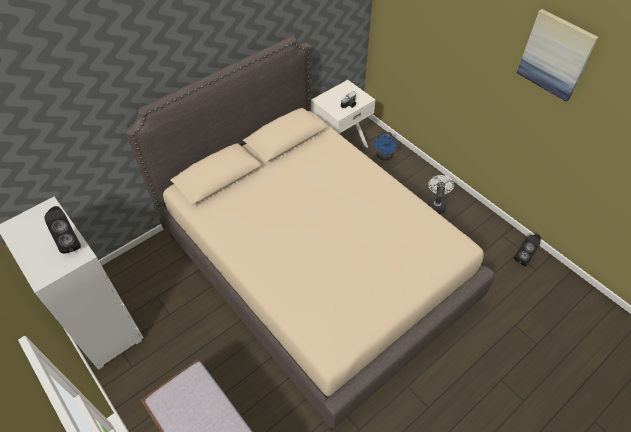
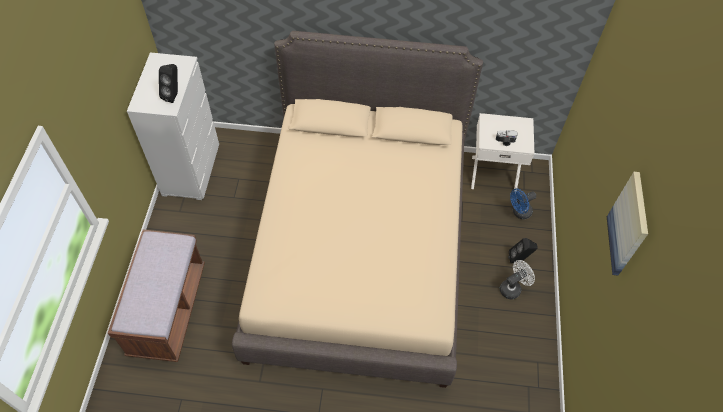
camera: 45 degrees right, 5 degrees up
(524, 258) = (531, 395): black speaker -> black speaker (519, 259)

